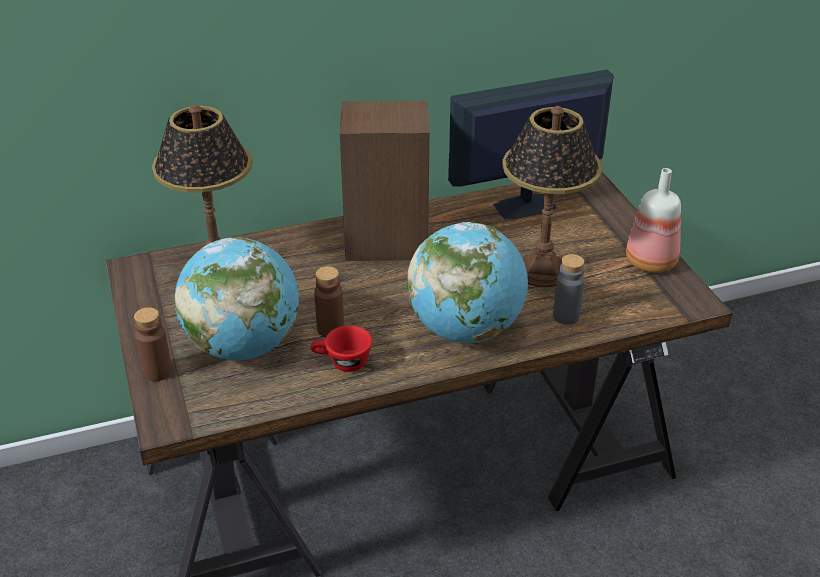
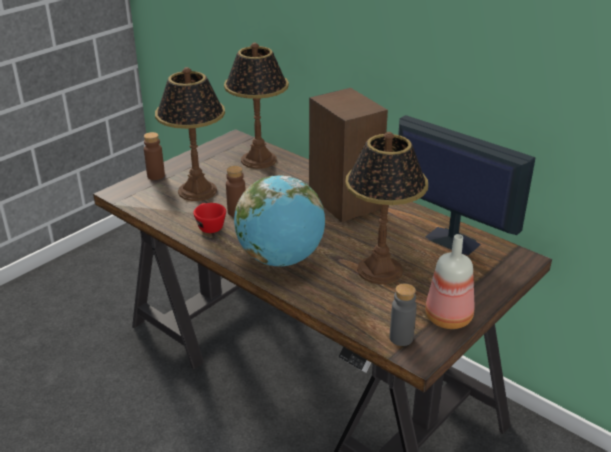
camera: 60 degrees right, 5 degrees down
(243, 346) = (197, 191): globe -> table lamp
(566, 316) = (335, 296): grey bottle -> grey bottle (401, 338)

